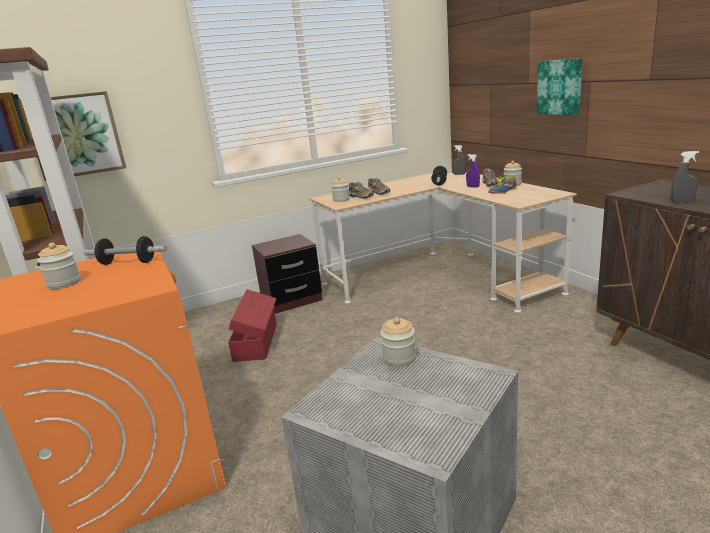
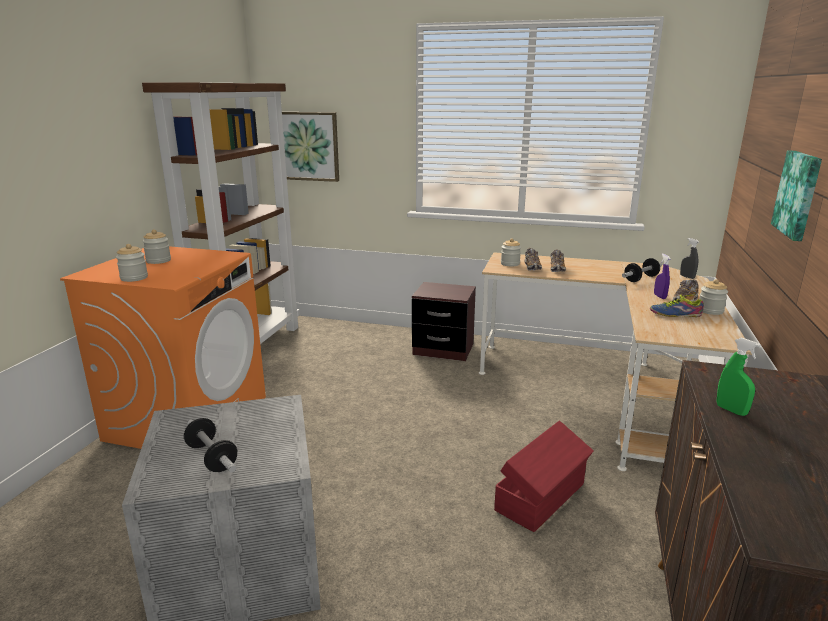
camera: 40 degrees right, 0 degrees up
(128, 263) = (207, 260): dumbbell -> dumbbell (212, 458)
(257, 342) = (367, 371): red storage box -> red storage box (542, 497)
(399, 358) = (275, 418): jar -> jar (134, 278)
(682, 202) = (731, 410): grey spray bottle -> green spray bottle

